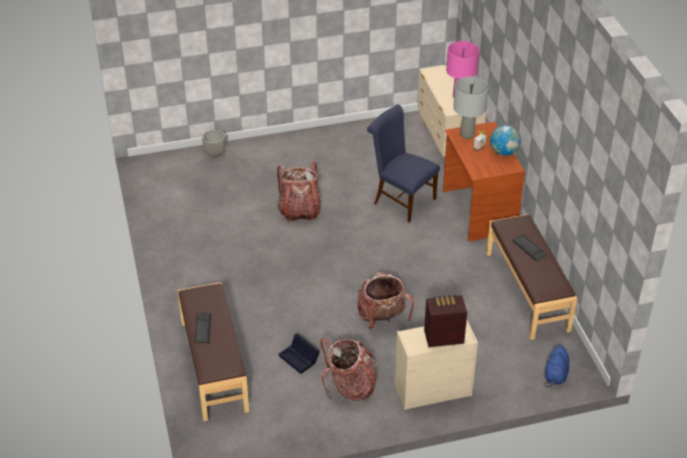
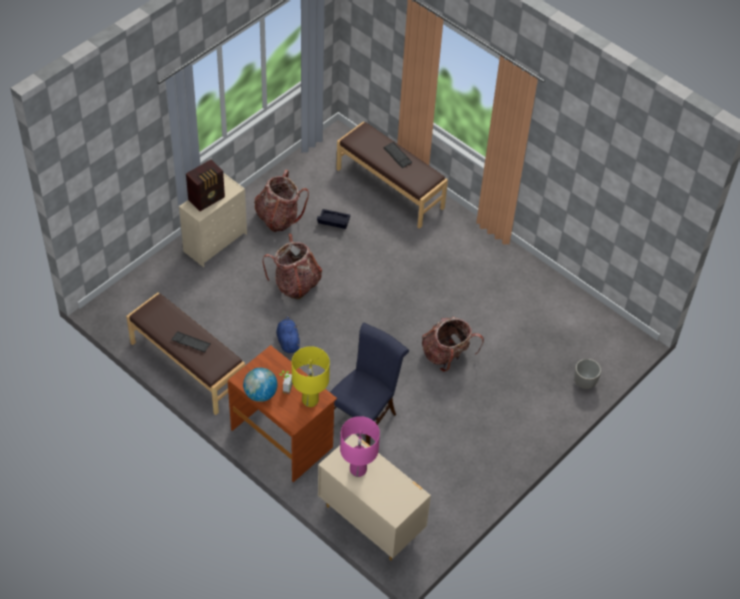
camera: 145 degrees right, 10 degrees up
(401, 200) = (364, 415): blue chair -> blue chair turned 60 degrees counterclockwise
(467, 134) = (310, 401): grey table lamp -> yellow table lamp
(555, 375) = (125, 297): blue plush toy -> blue plush toy (288, 341)

